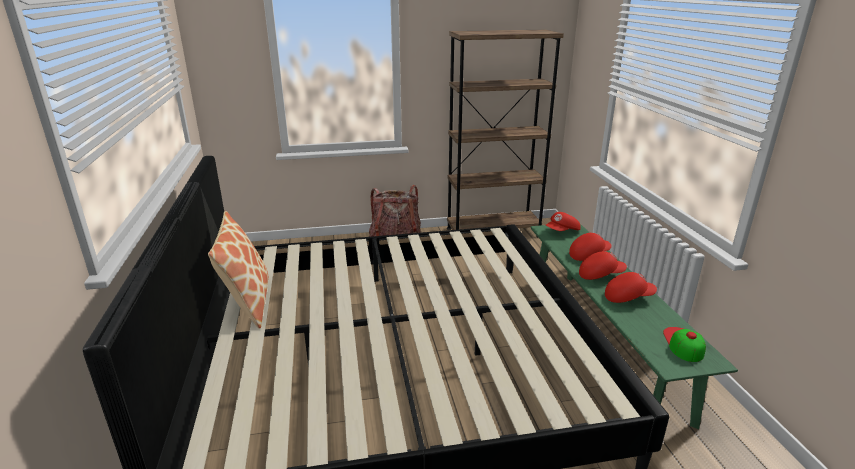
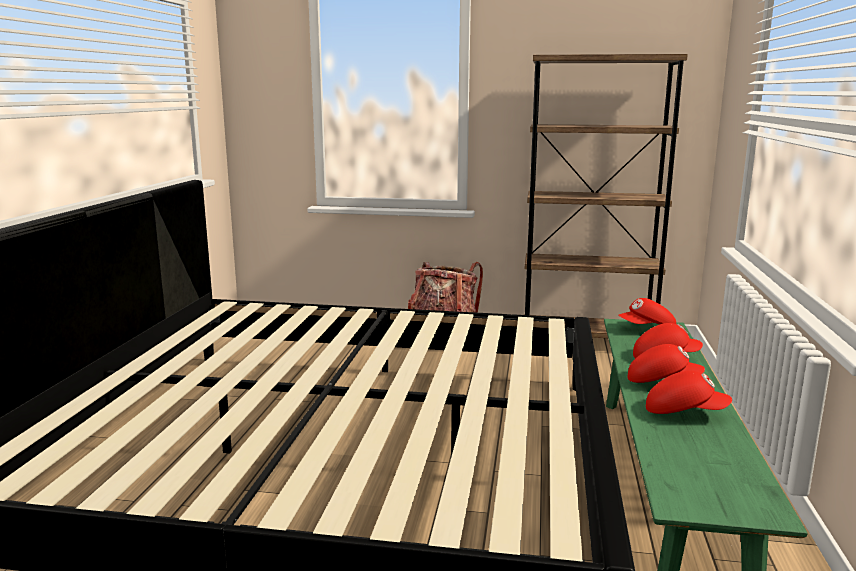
camera: 20 degrees right, 10 degrees down
(248, 303) = (178, 347): pillow -> none
(683, 343) = (731, 481): cap -> none

